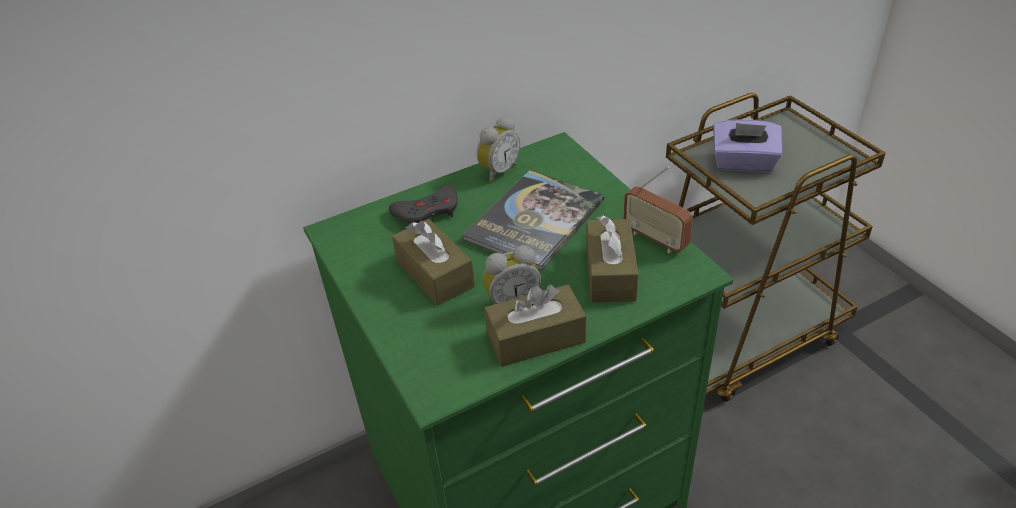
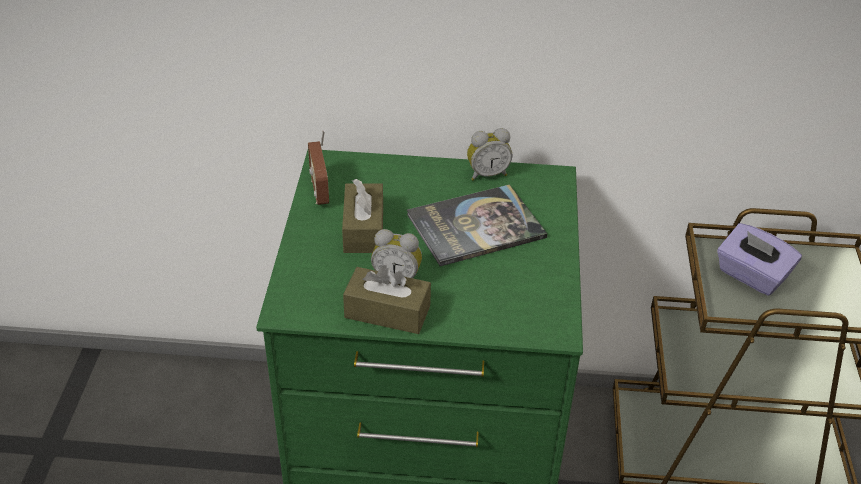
camera: 30 degrees right, 0 degrees up
(428, 212) = (403, 180): grey game controller -> none
(610, 273) = (490, 295): brown tissue box -> none
(655, 239) = (553, 289): radio -> radio (320, 191)

